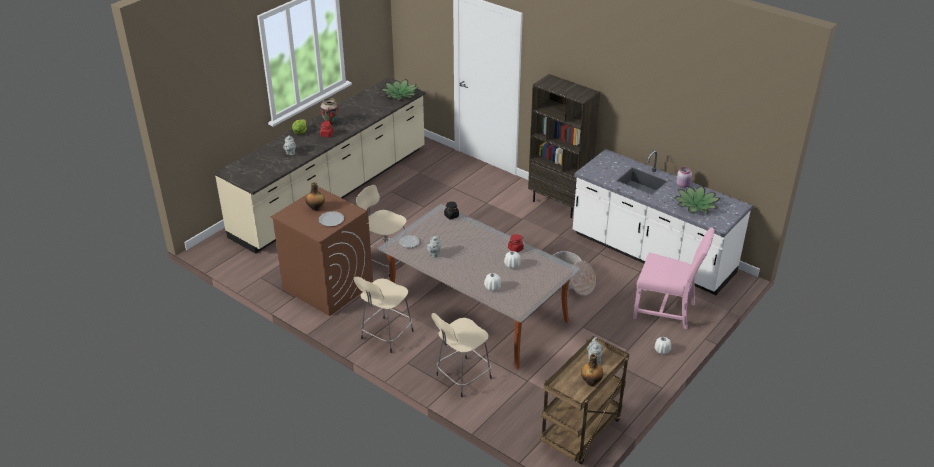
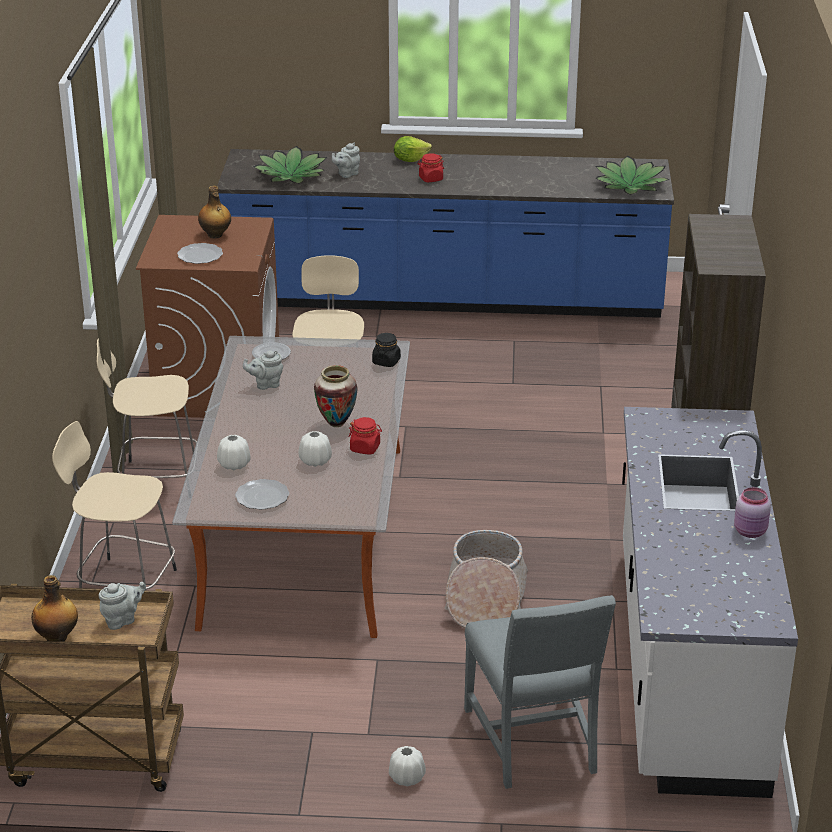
camera: 55 degrees right, 5 degrees down
(331, 123) = (466, 170): vase -> vase (336, 424)
(332, 192) = (444, 298): beige counter -> blue counter
(526, 289) = (263, 496): none -> plate
(666, 310) = (534, 742): pink chair -> grey chair
(696, 205) = (700, 568): potted plant -> potted plant (291, 175)

